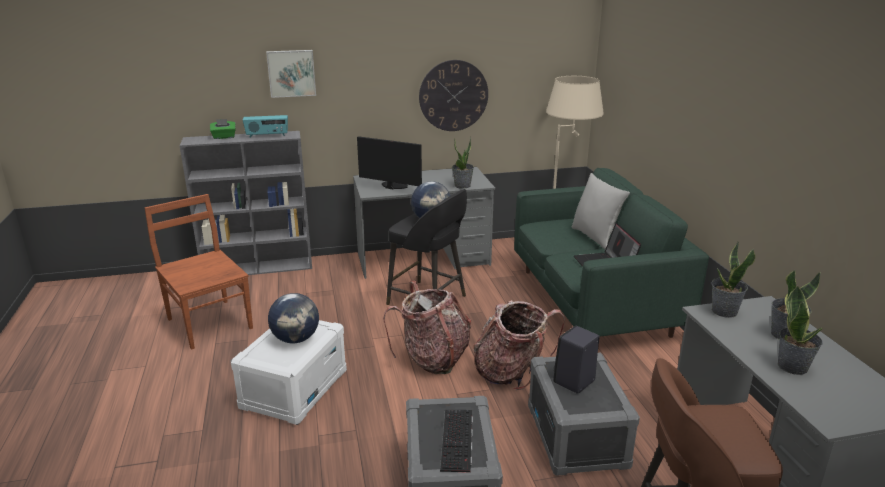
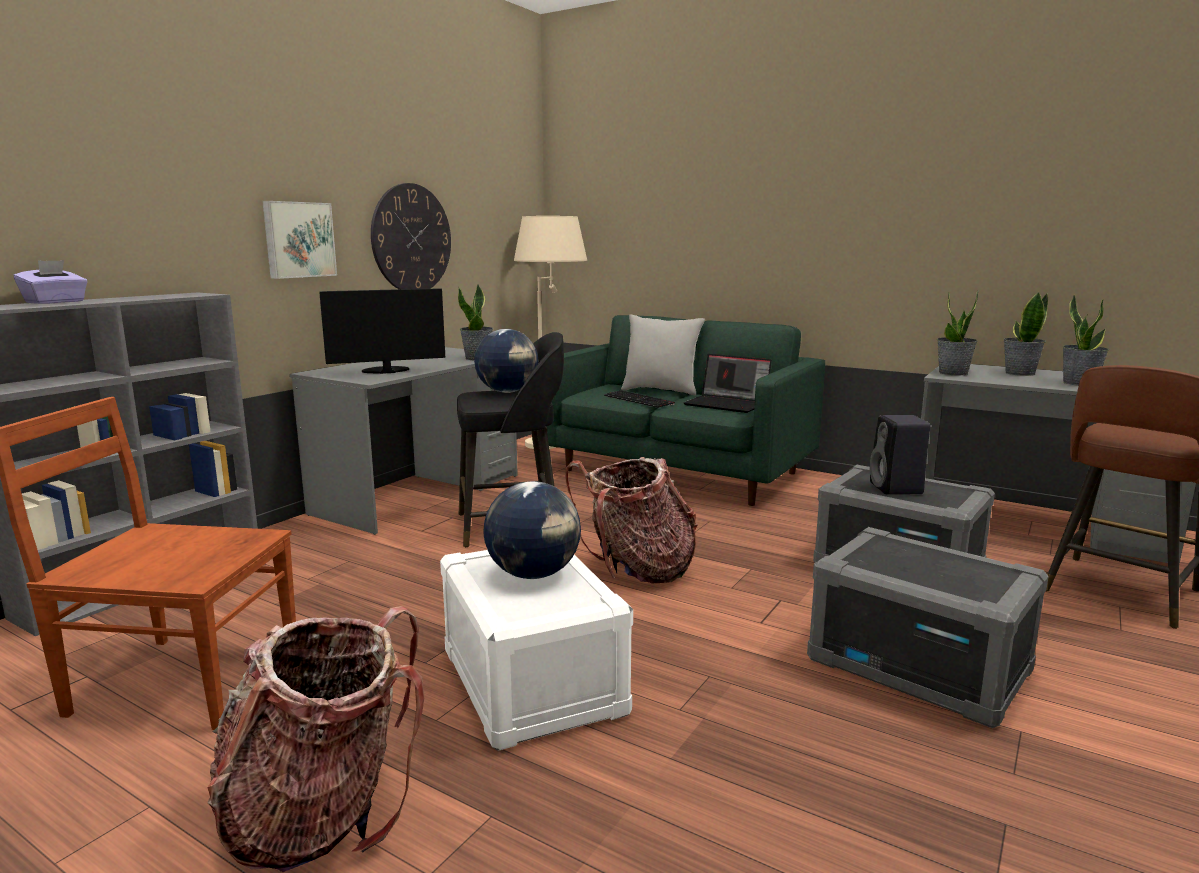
camera: 45 degrees left, 10 degrees down
(224, 137) = (55, 302): green tissue box -> purple tissue box
(267, 136) = (153, 296): radio -> none
(291, 73) = (176, 180): picture -> picture (298, 239)
(458, 440) = (950, 567): keyboard -> keyboard (640, 400)
(512, 373) = (739, 547): backpack -> backpack (323, 813)

